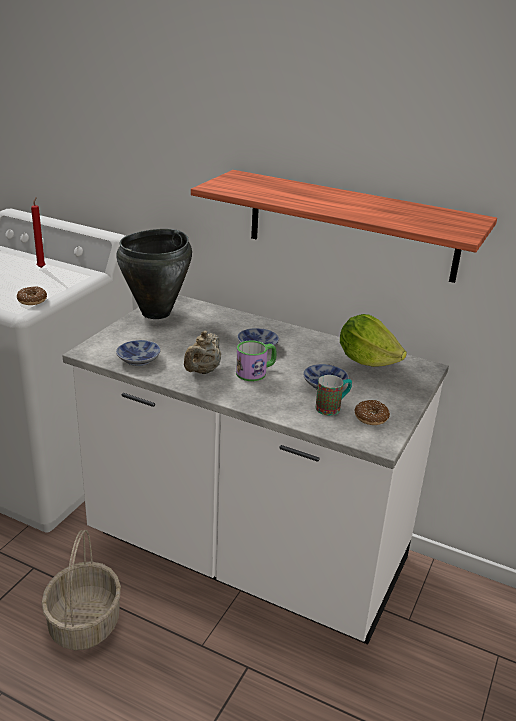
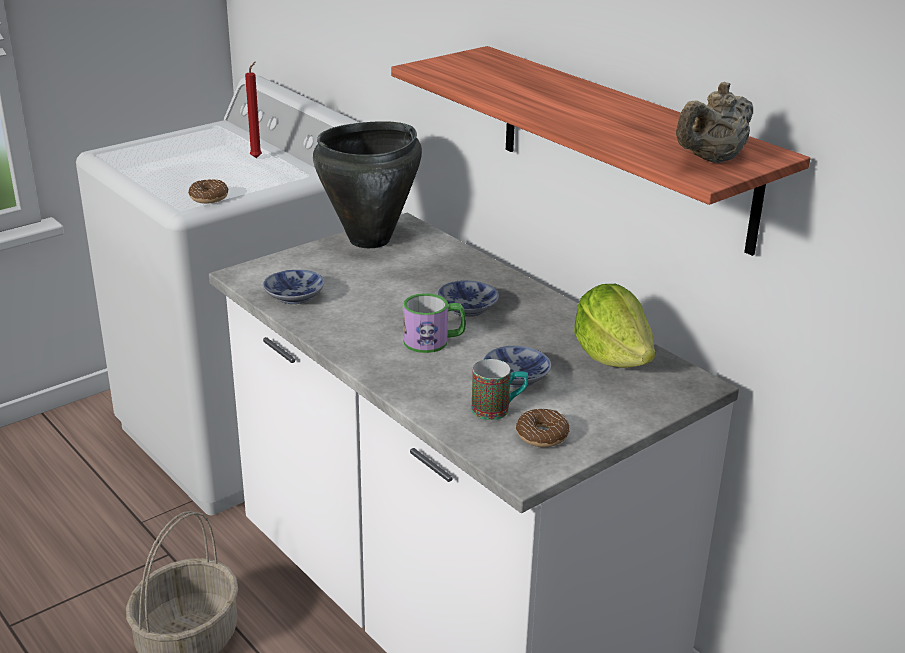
camera: 25 degrees right, 0 degrees up
(202, 371) = (363, 326): beige teapot -> beige teapot (711, 159)

